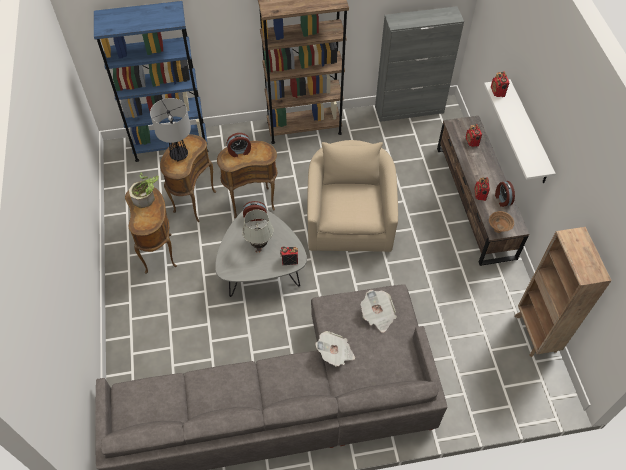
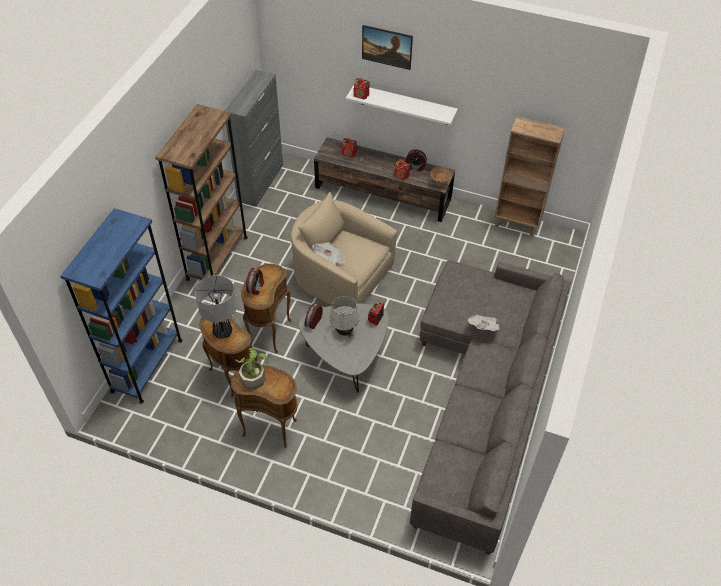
camera: 60 degrees left, 5 degrees down
(378, 315) = (467, 286): newspaper -> newspaper (329, 259)
(536, 68) = (386, 55): none -> picture

